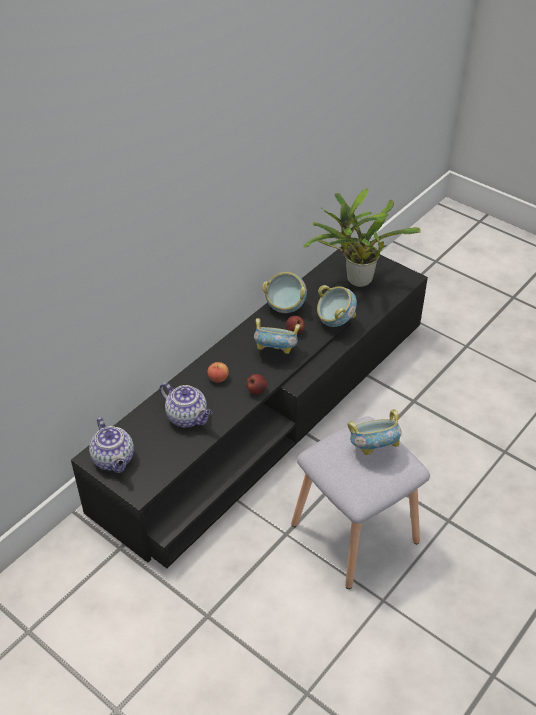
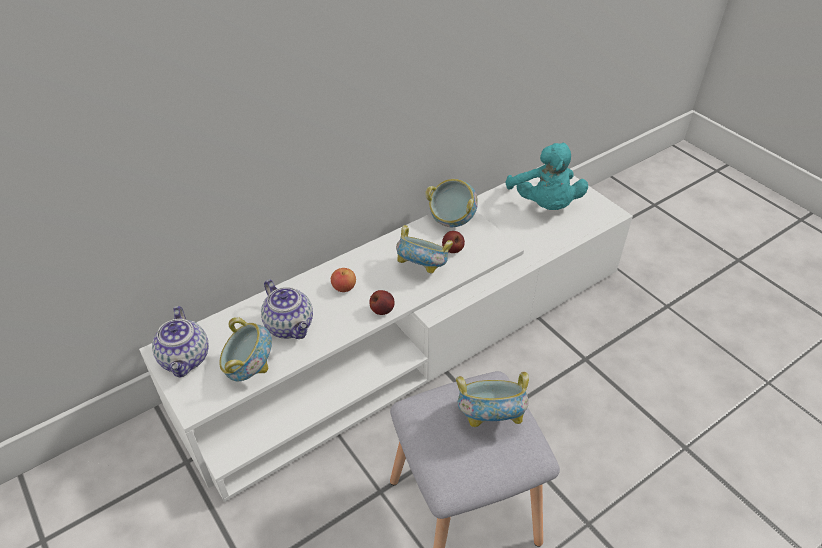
camera: 15 degrees right, 0 degrees up
(267, 411) = (410, 336): black tv stand -> white tv stand
(335, 321) = (504, 246): bowl -> bowl (249, 369)
(355, 280) = (544, 205): potted plant -> turquoise plush toy

